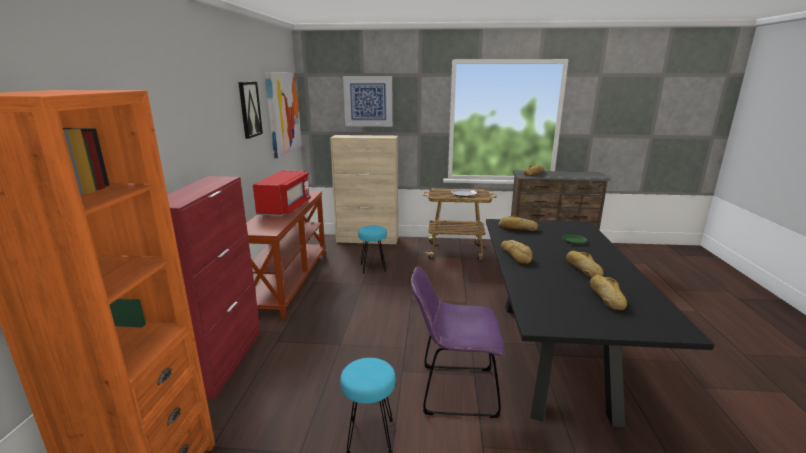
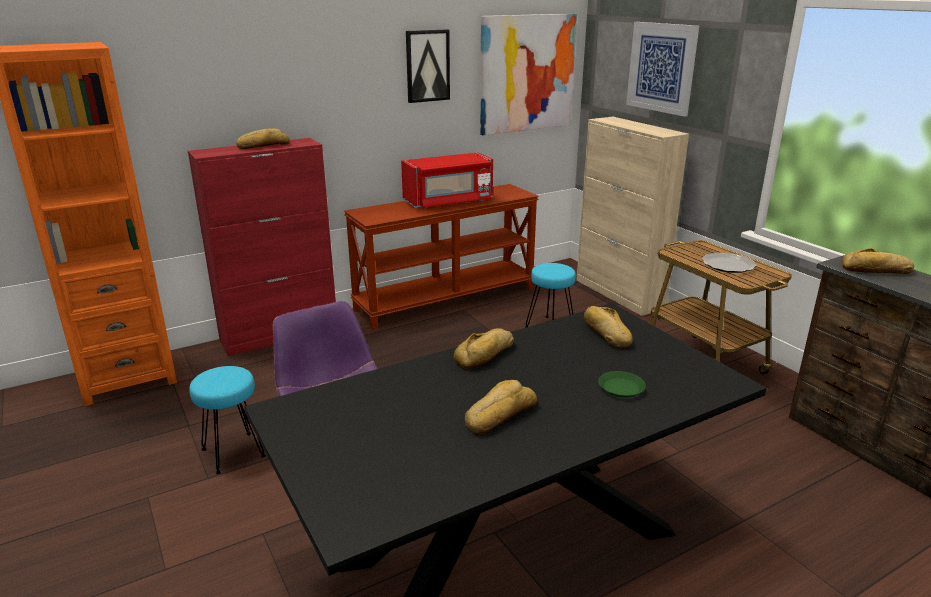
camera: 55 degrees right, 5 degrees up
(606, 297) = (409, 448): bread -> bread (263, 146)

